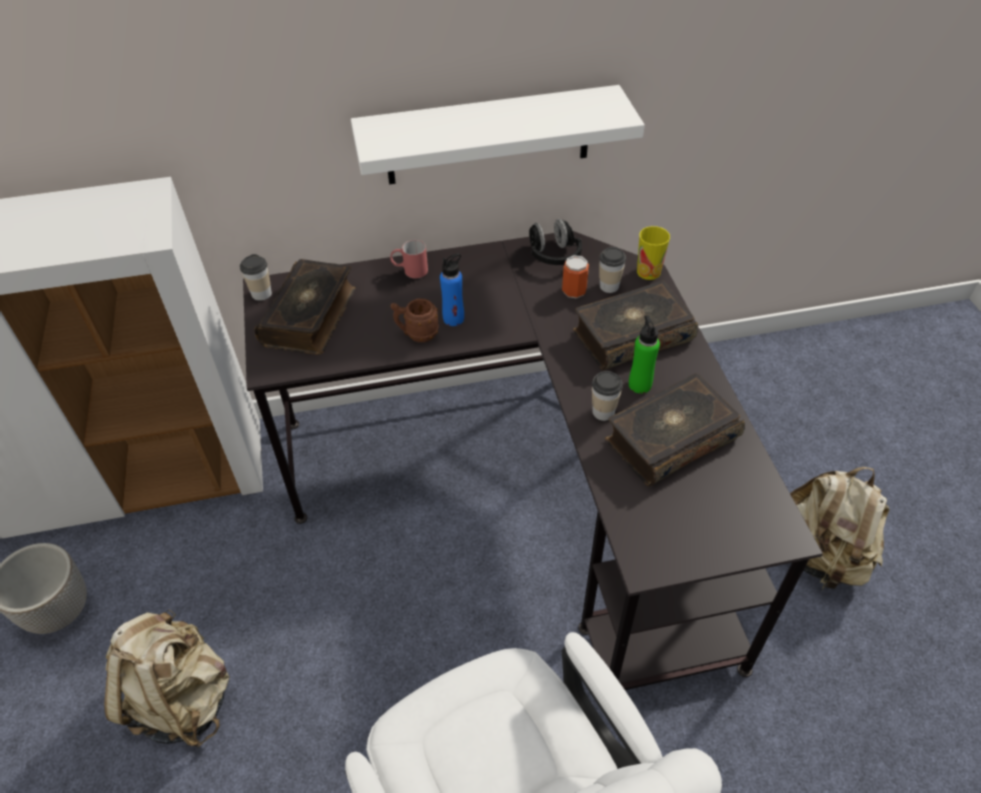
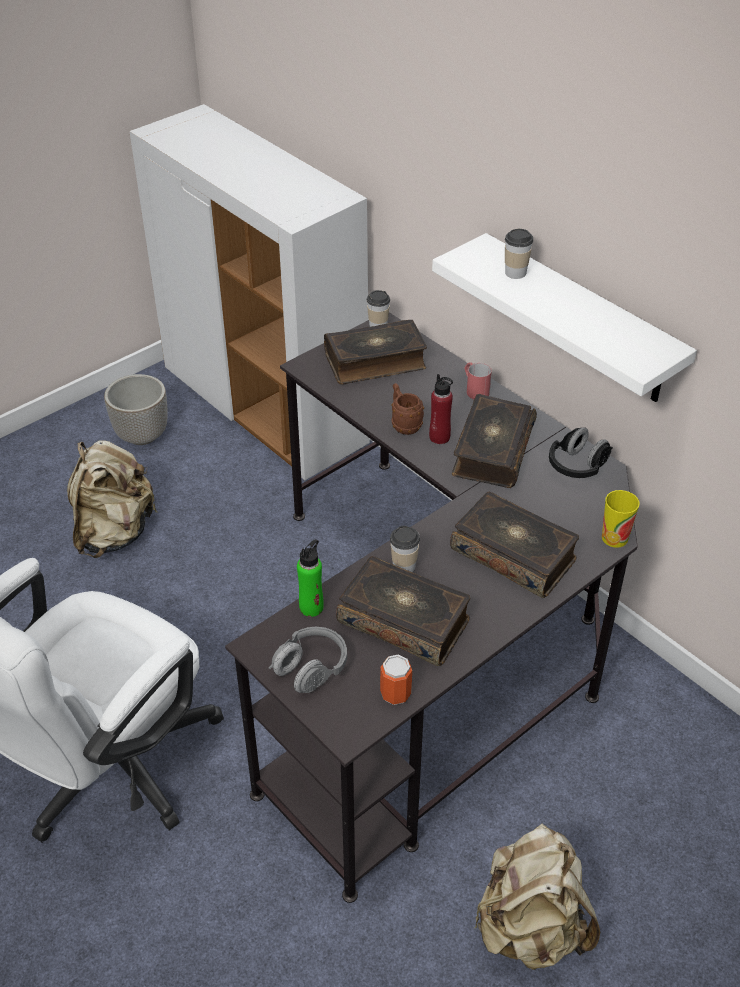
camera: 60 degrees right, 5 degrees down
(453, 318) = (439, 437): blue bottle -> red bottle
(497, 295) = (491, 451): none -> book
(574, 291) = (540, 496): can -> can (395, 693)
(609, 286) = (568, 517): cup -> cup (515, 273)
(640, 384) = (455, 580): green bottle -> green bottle (311, 607)
(696, 532) = (311, 669): none -> grey headphones

